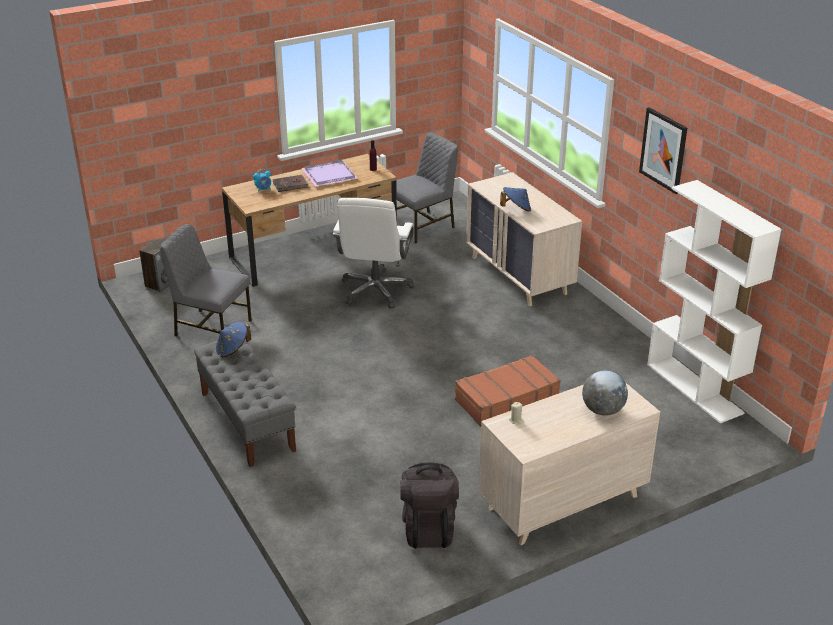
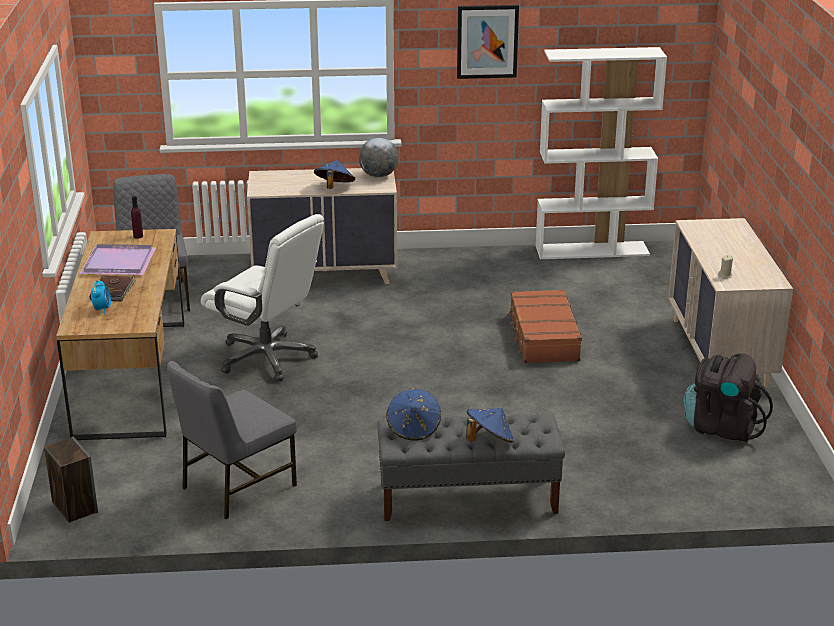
camera: 65 degrees left, 5 degrees down
(234, 383) = (489, 440): none -> blue hat
(602, 410) = (730, 238): globe -> globe (378, 176)

